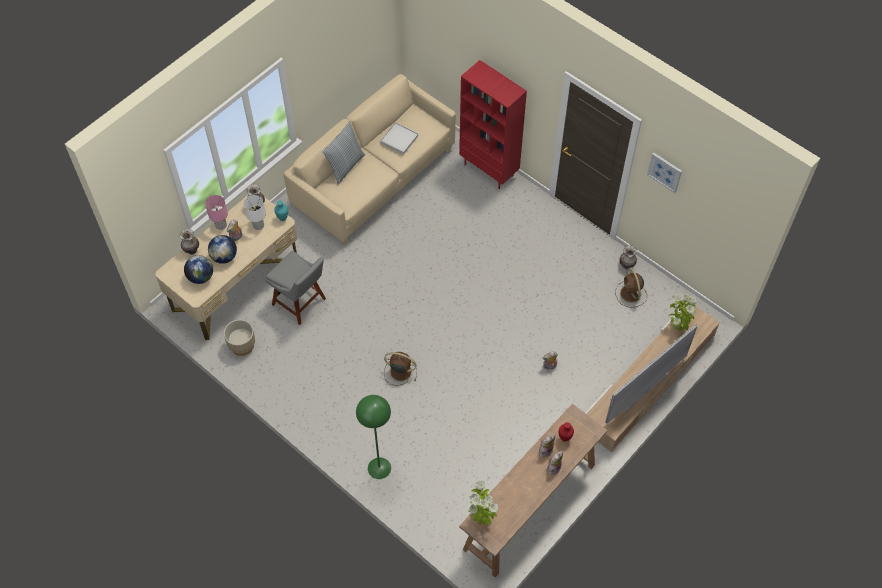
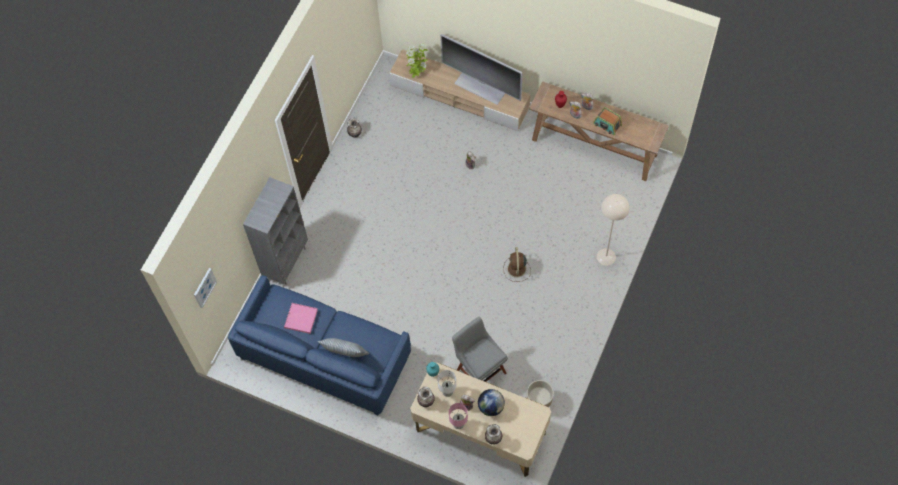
camera: 105 degrees left, 5 degrees up
(201, 277) = (518, 418): globe -> none
(301, 303) = (479, 369): grey chair -> grey chair turned 60 degrees counterclockwise
(374, 178) = (324, 356): beige sofa -> blue sofa
(379, 468) = (606, 257): green floor lamp -> beige floor lamp
(399, 139) = (301, 319): white tray -> pink tray
(481, 518) = (645, 140): potted plant -> none
(489, 170) = (286, 262): red bookcase -> grey bookcase
(519, 482) = (607, 124): none -> radio
(630, 294) = (383, 125): brown fan -> none
(665, 172) = (332, 54): picture -> picture (204, 287)

